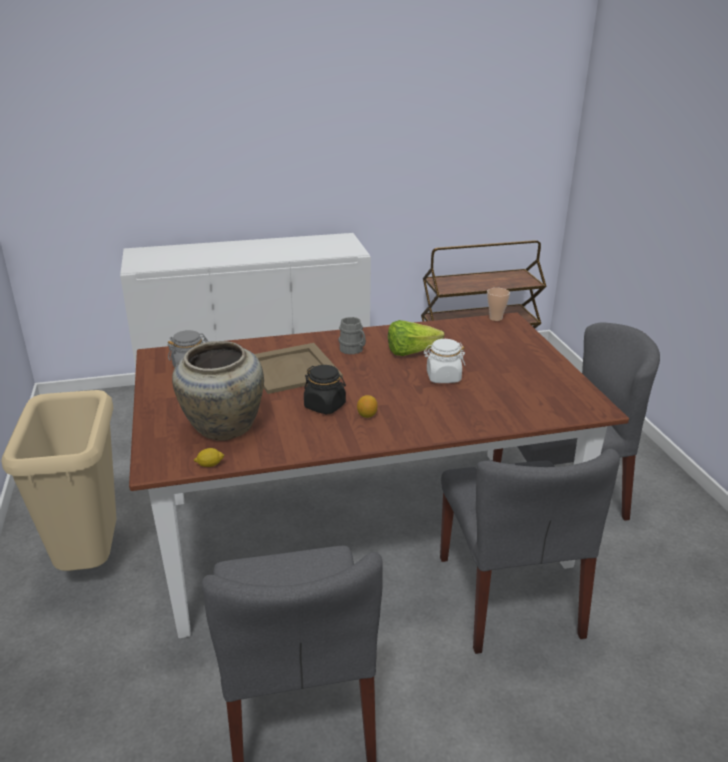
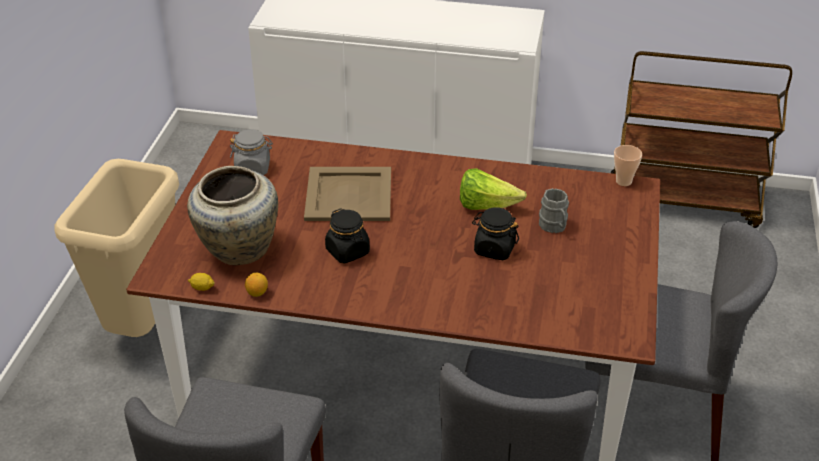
camera: 25 degrees right, 10 degrees up
(353, 350) = (427, 187): grey mug -> grey mug (554, 227)
(367, 415) = (380, 274): lemon -> lemon (257, 293)
(443, 377) = (494, 249): white jar -> black jar

